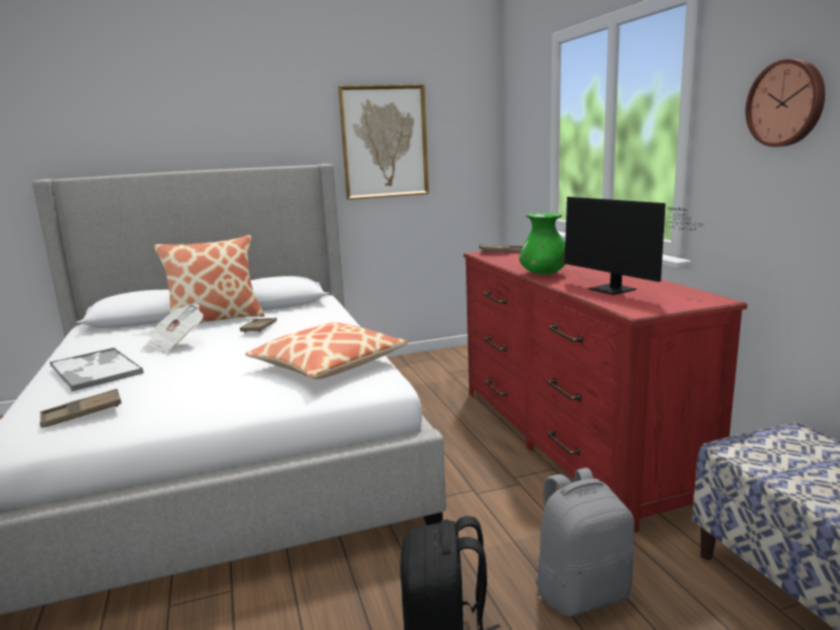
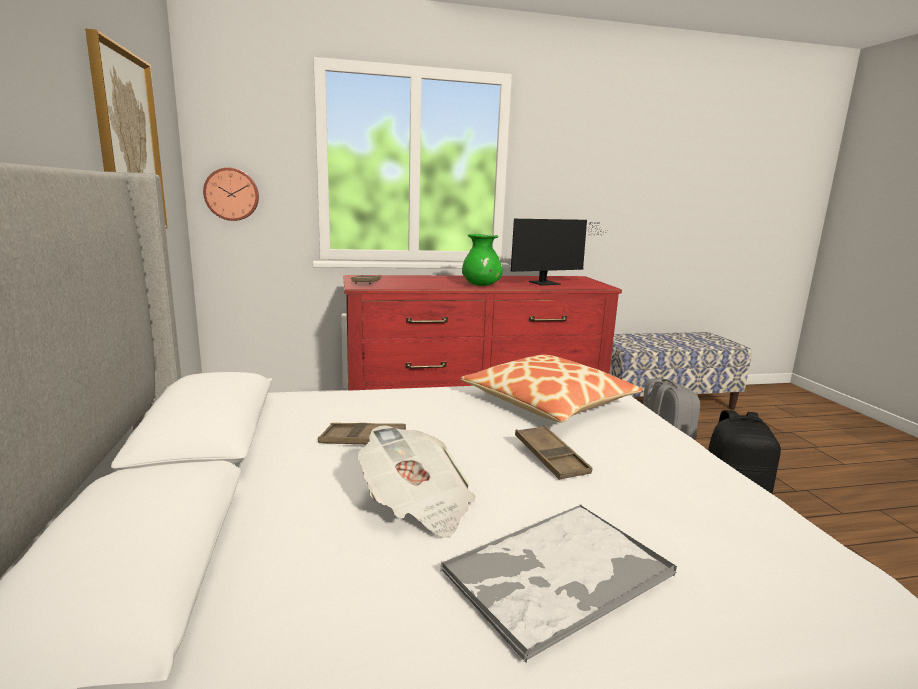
camera: 85 degrees left, 0 degrees up
(82, 413) = (755, 537): brown tray -> brown tray (551, 457)
(215, 319) = (255, 481): pillow -> none
(787, 103) = (576, 164): wall clock -> wall clock (232, 194)

